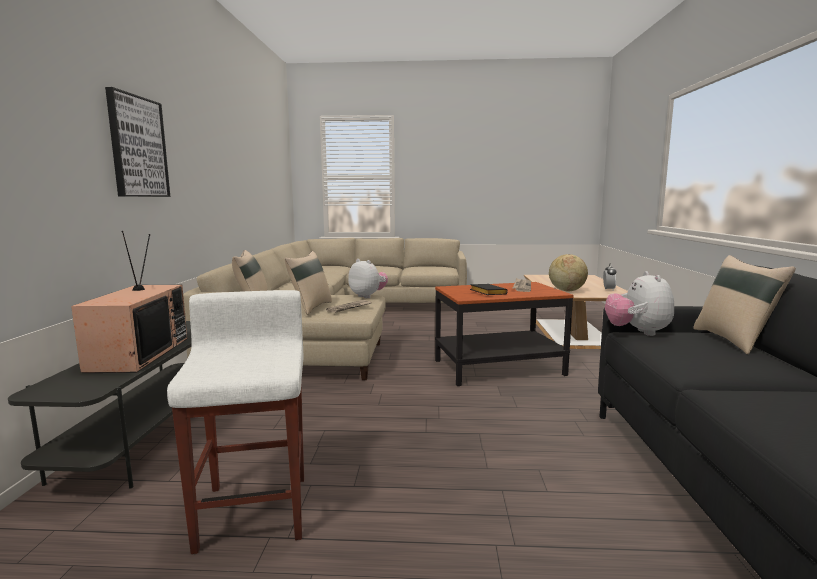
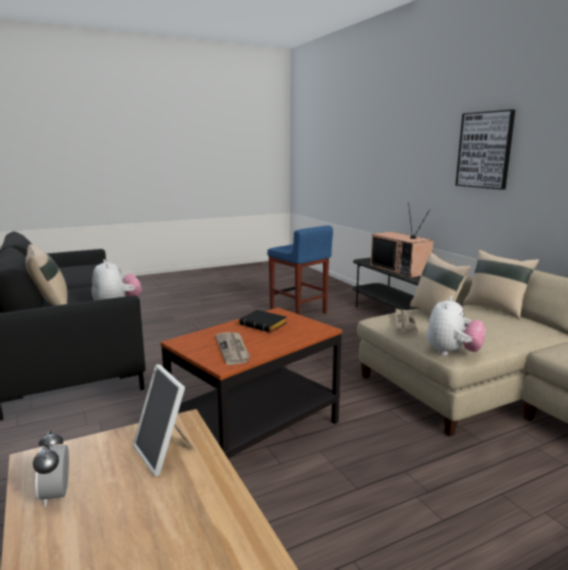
camera: 150 degrees right, 5 degrees up
(254, 510) = (298, 312): white stool -> blue stool
(368, 296) = (452, 353): plush toy -> plush toy turned 75 degrees counterclockwise
(566, 290) = (165, 453): globe -> picture frame

